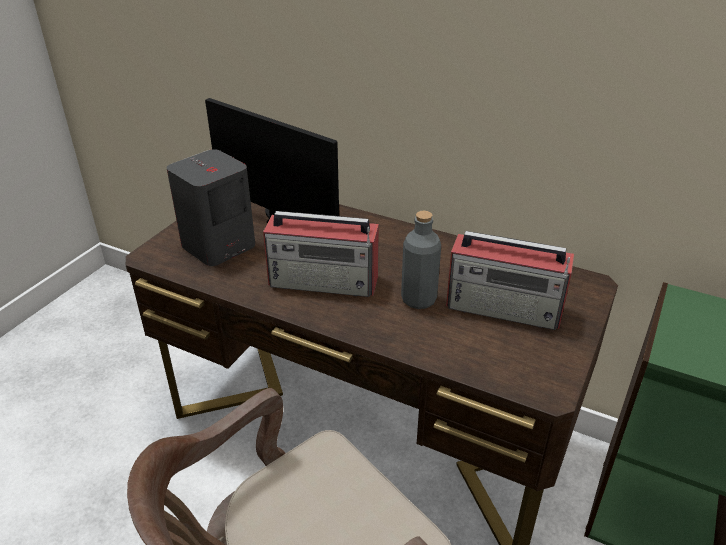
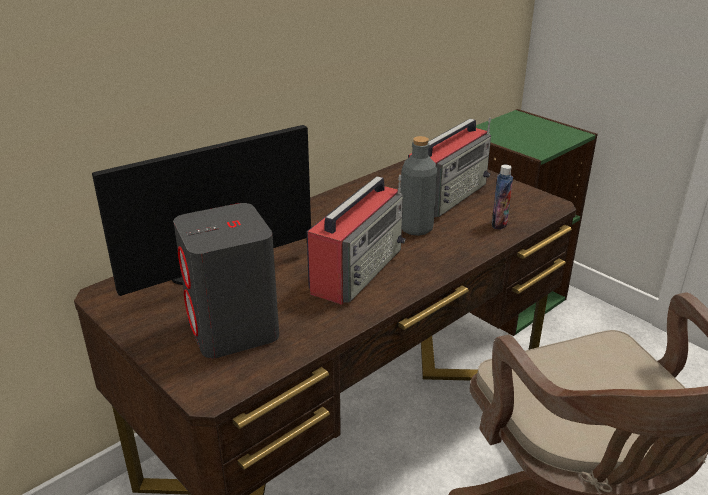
camera: 70 degrees left, 5 degrees down
(467, 354) = (499, 224): none -> bottle

